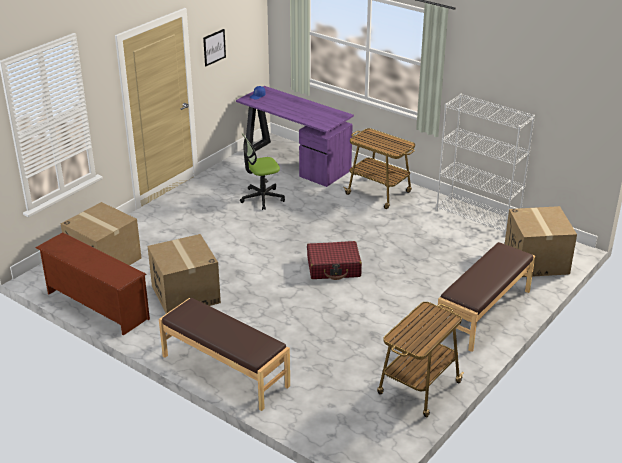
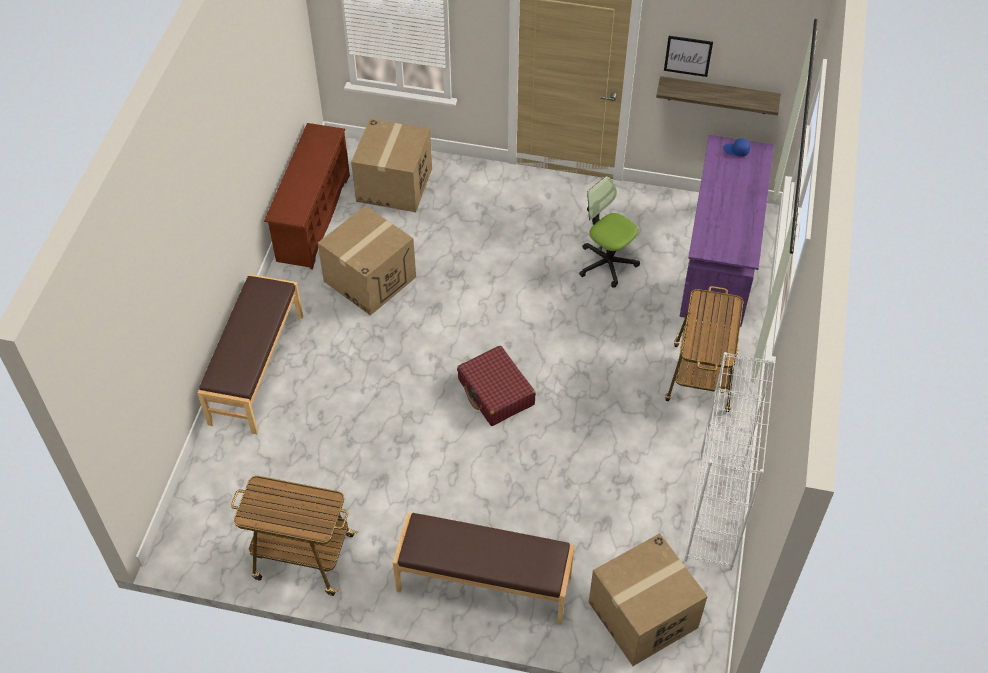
camera: 65 degrees right, 20 degrees up
(232, 68) = (718, 95): none -> shelf

